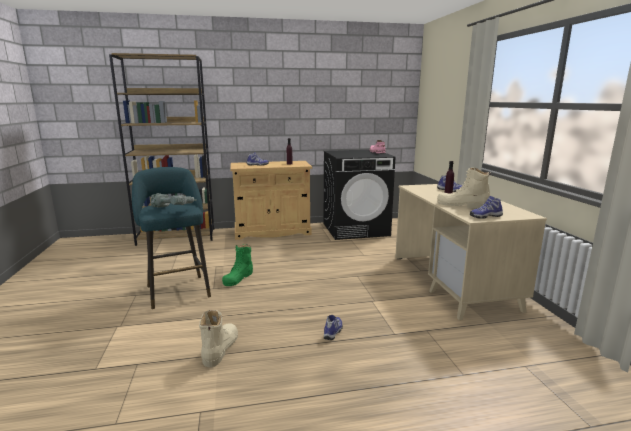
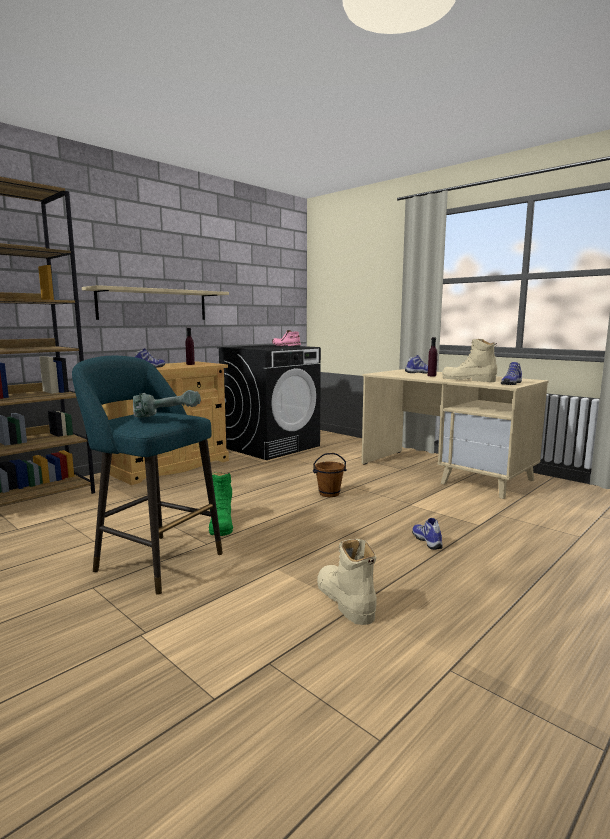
camera: 35 degrees left, 5 degrees down
(274, 120) = (153, 305): none -> beige shelf
(331, 276) = (329, 494): none -> brown bucket
(462, 205) = (468, 380): beige boot -> beige boot turned 45 degrees clockwise

